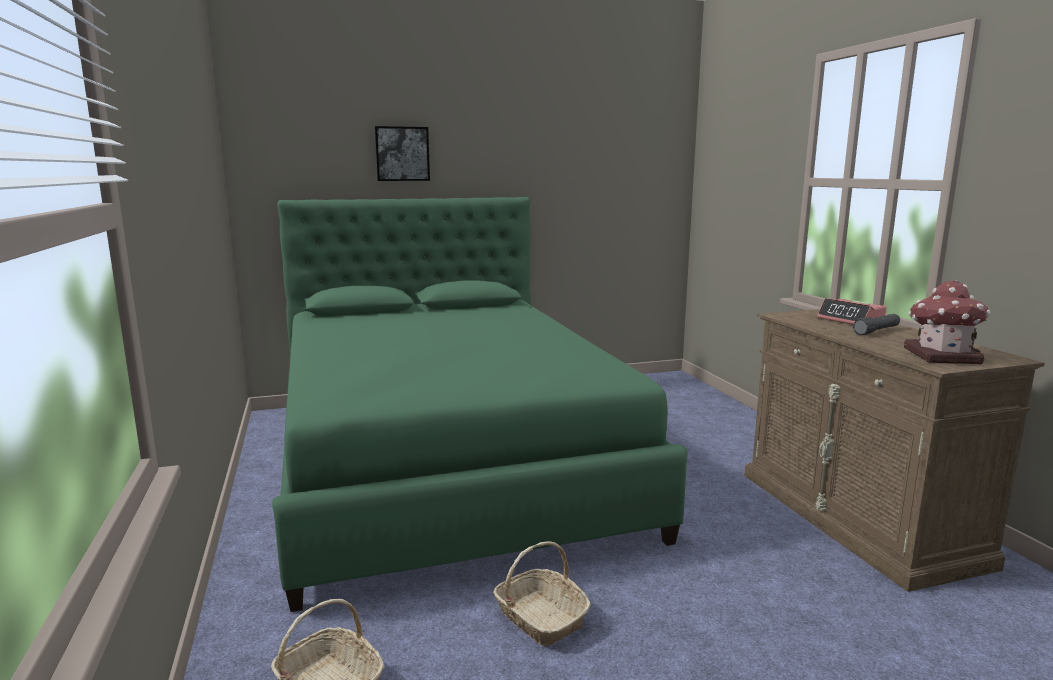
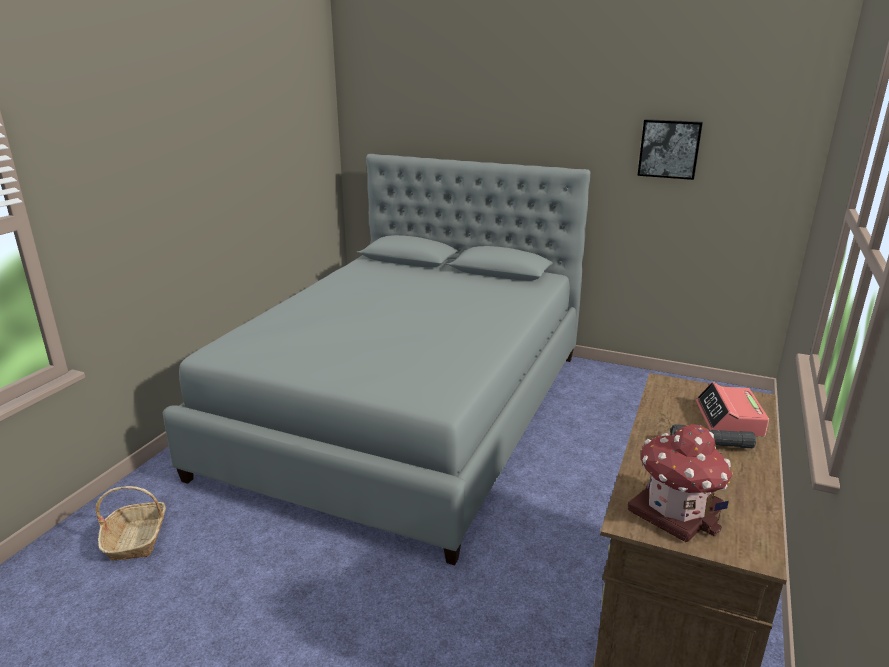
camera: 40 degrees right, 10 degrees up
(402, 154) = (473, 116): picture -> picture (669, 148)
(447, 461) = (408, 410): green bed -> grey bed
(540, 617) = (283, 565): basket -> none

